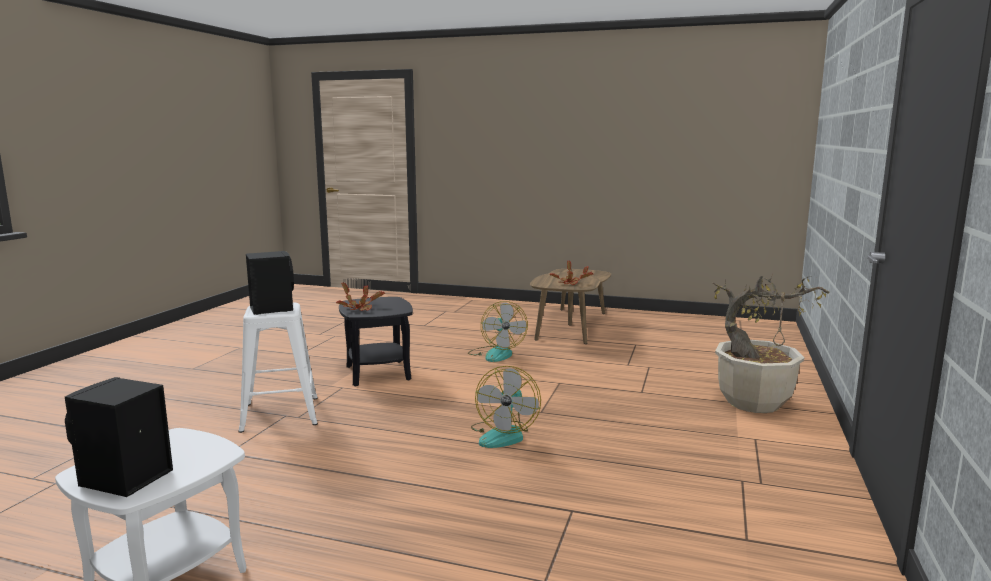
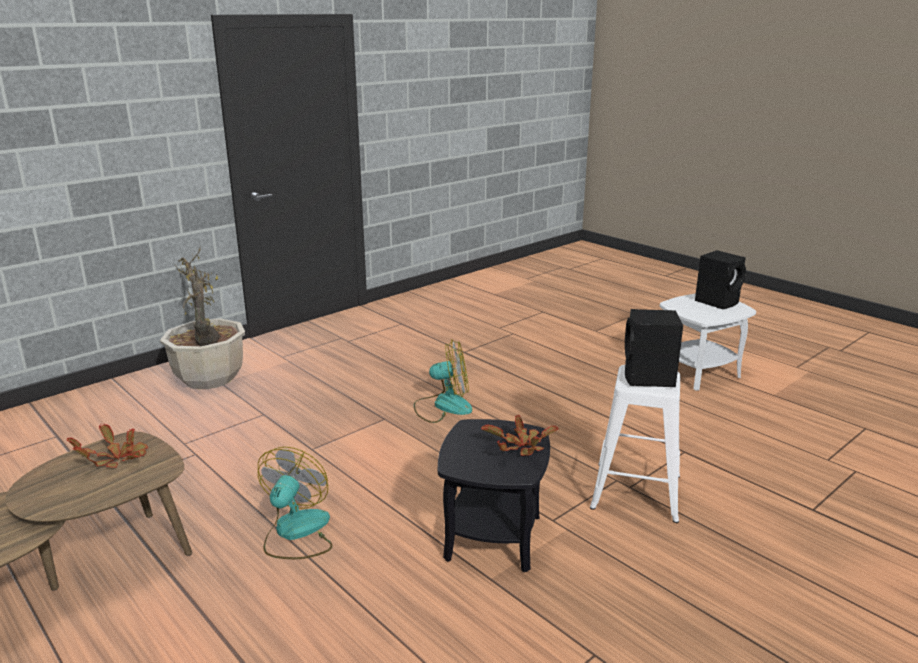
camera: 150 degrees left, 10 degrees up
(504, 434) = (443, 406): fan -> fan turned 45 degrees clockwise

